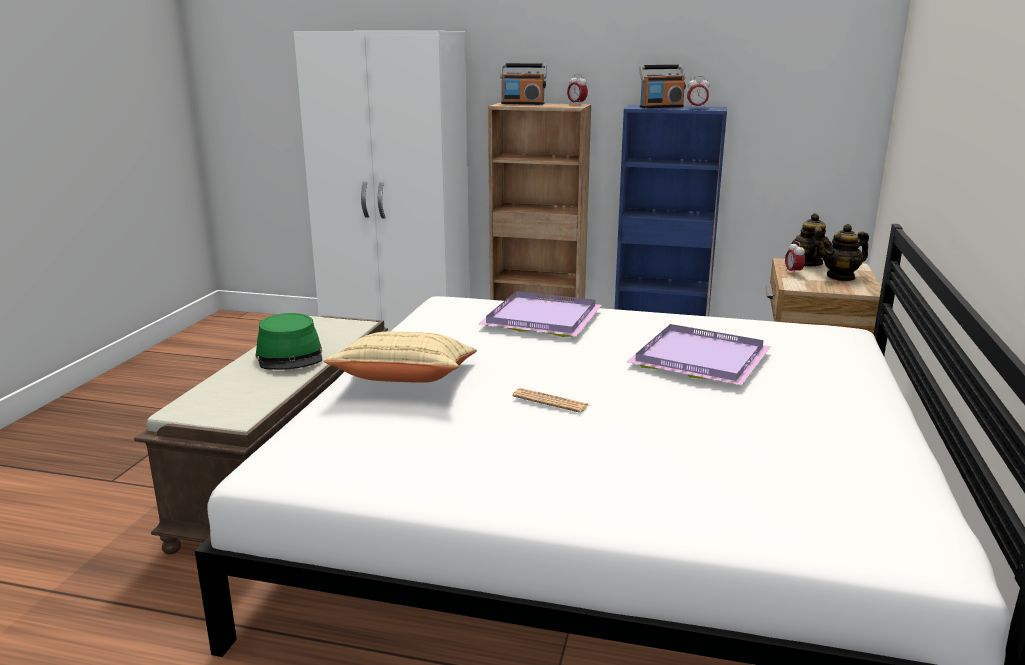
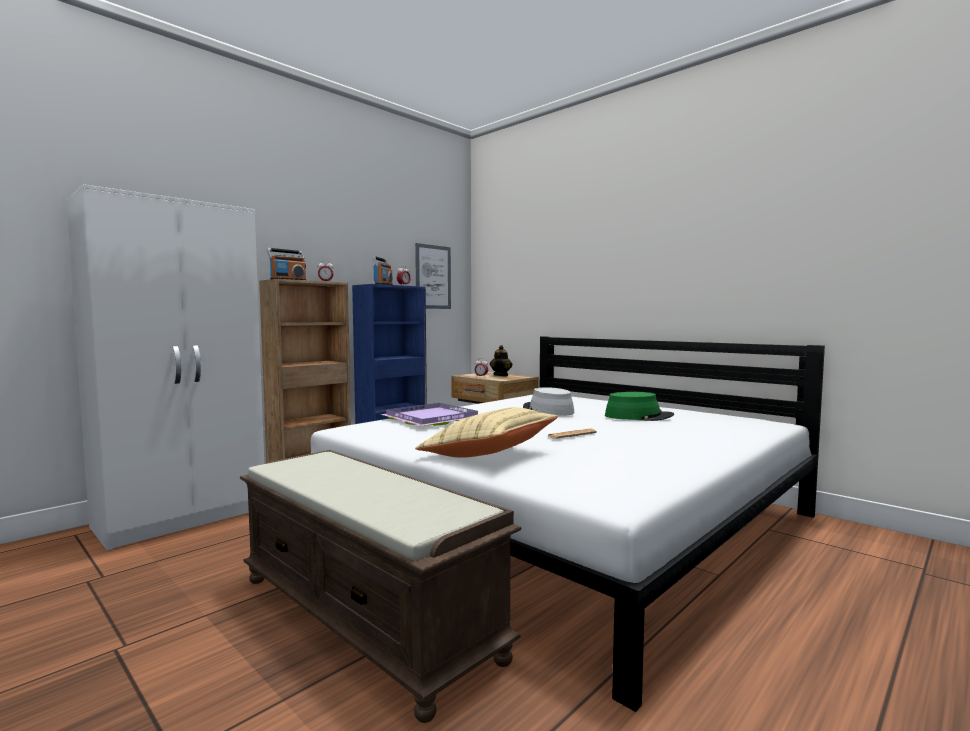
camera: 60 degrees left, 15 degrees down
(290, 356) = (352, 480): green hat -> green hat (638, 416)
(697, 359) = (547, 410): purple tray -> grey hat
(796, 85) = (433, 277): none -> picture
(808, 264) = (472, 374): teapot -> none

